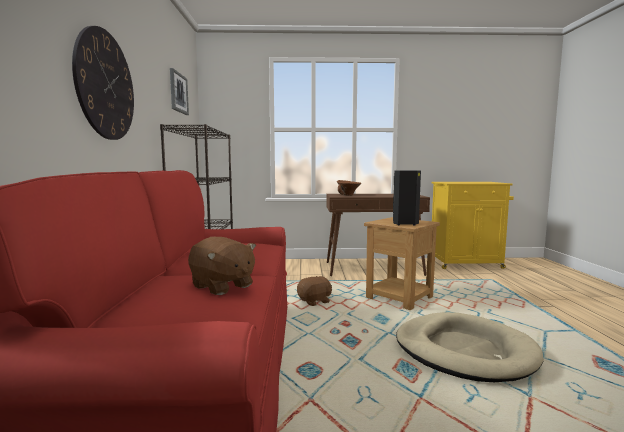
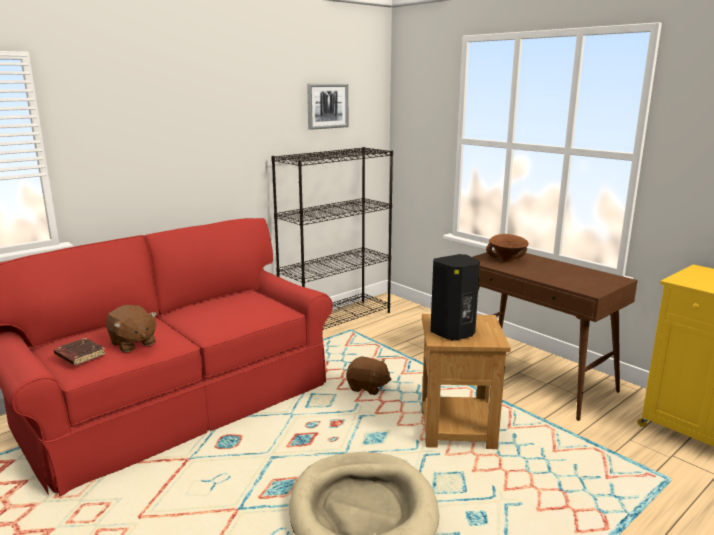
camera: 50 degrees right, 10 degrees up
(105, 85) = (180, 142): wall clock -> none
(196, 310) = (79, 355): none -> brown book
(222, 286) = (132, 343): brown plush toy -> brown plush toy turned 45 degrees counterclockwise

